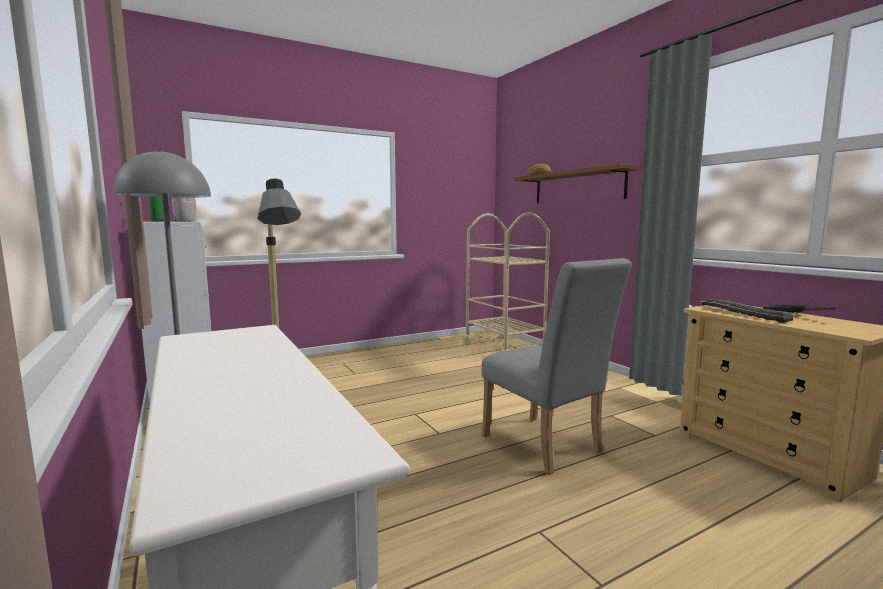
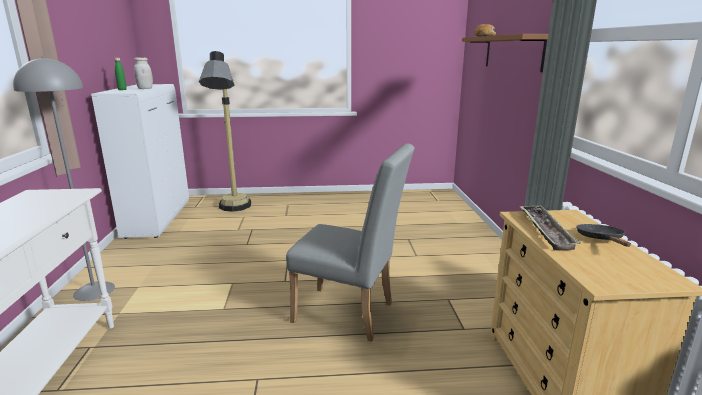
camera: 25 degrees right, 10 degrees up
(504, 346) = (440, 209): beige cart -> none
(546, 447) = (350, 314): grey chair -> grey chair turned 60 degrees counterclockwise

